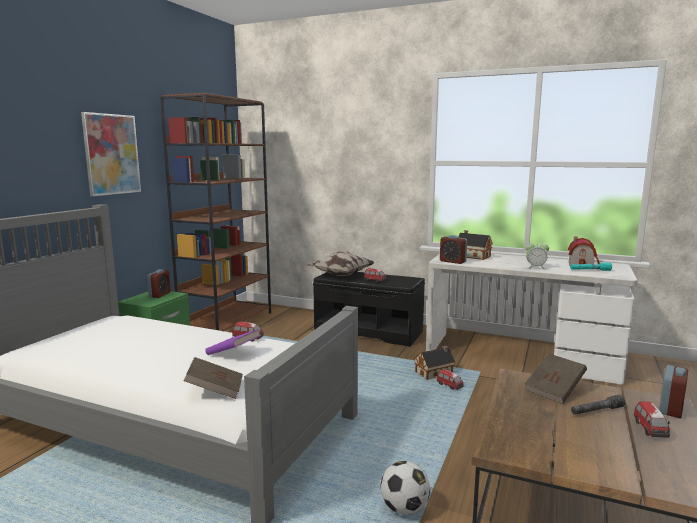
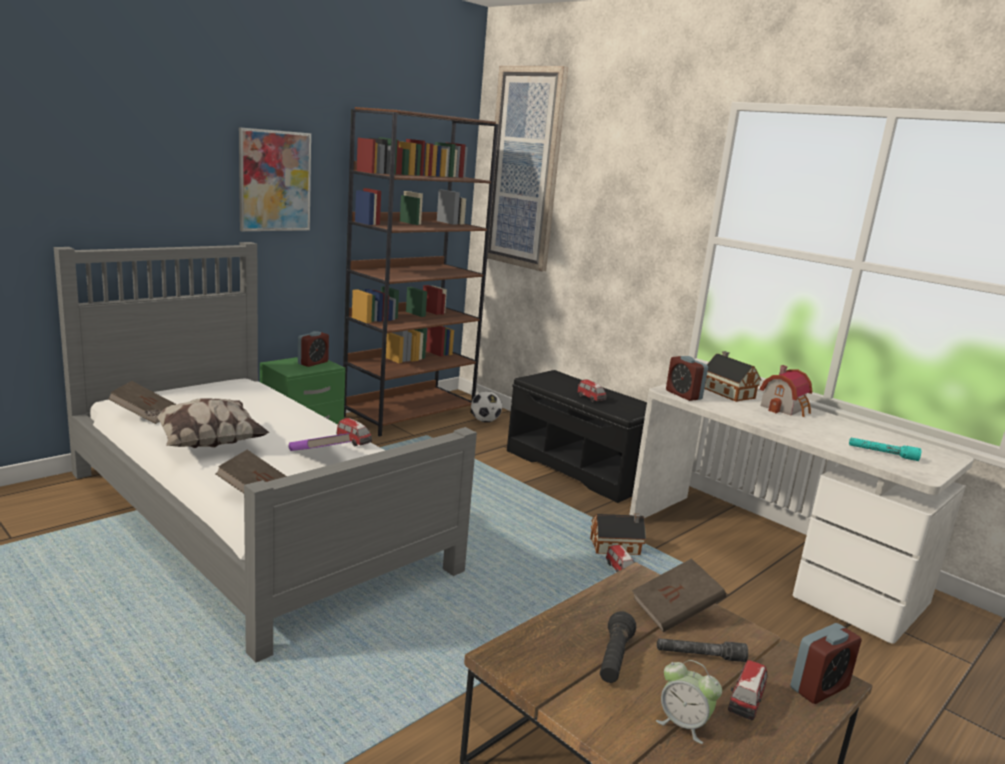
camera: 20 degrees right, 5 degrees up
(55, 357) = (144, 415): none -> brown book
(282, 134) = (525, 168): none -> picture
(340, 275) = (553, 381): pillow -> pillow (206, 443)
(404, 508) = (419, 697): football -> football (485, 421)
(535, 267) = (798, 430): alarm clock -> alarm clock (683, 724)
(557, 428) = (614, 659): none -> black flashlight
(582, 264) = (888, 441): toy house -> toy house (785, 408)

